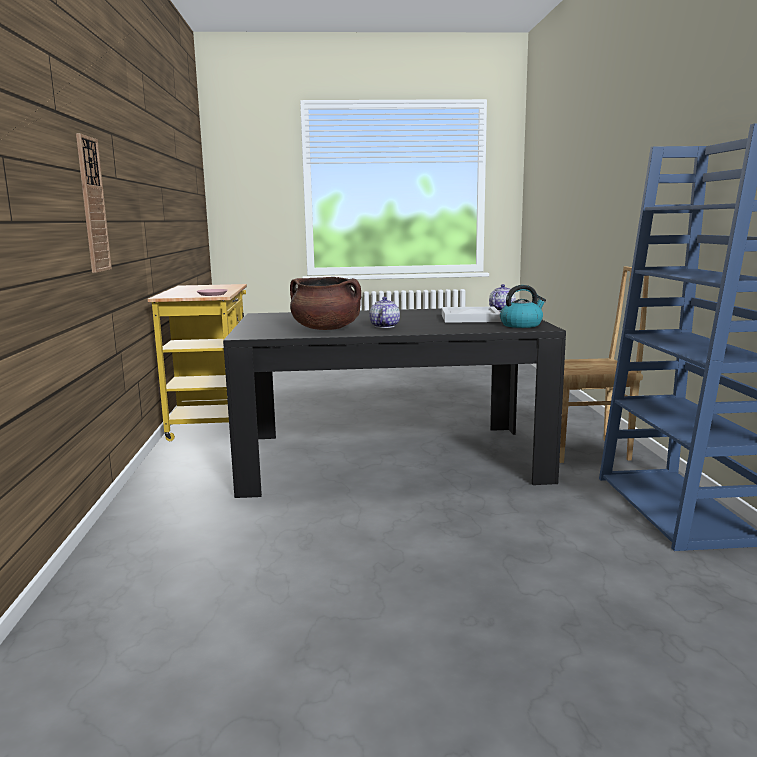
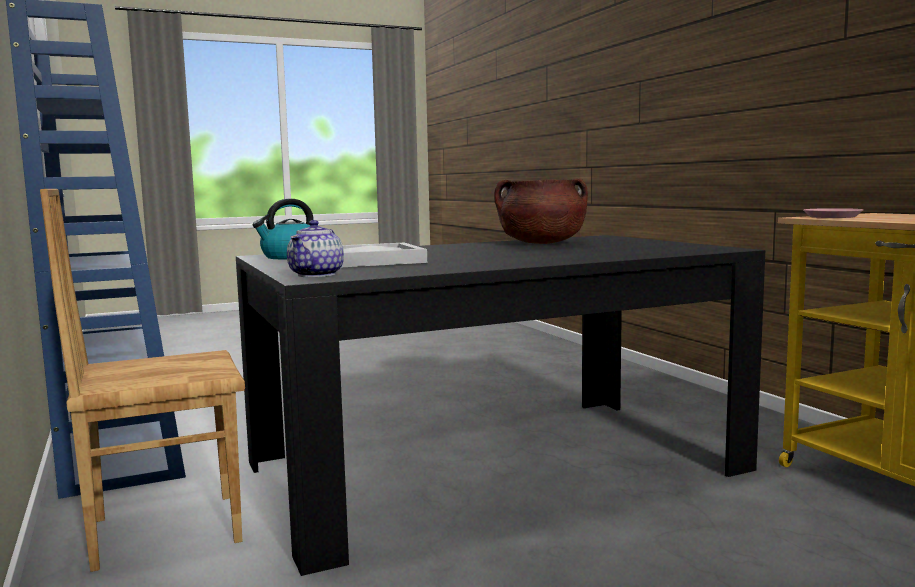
camera: 160 degrees right, 5 degrees down
(92, 205) = (749, 92): wall clock -> none
(384, 326) = (478, 248): teapot -> none

